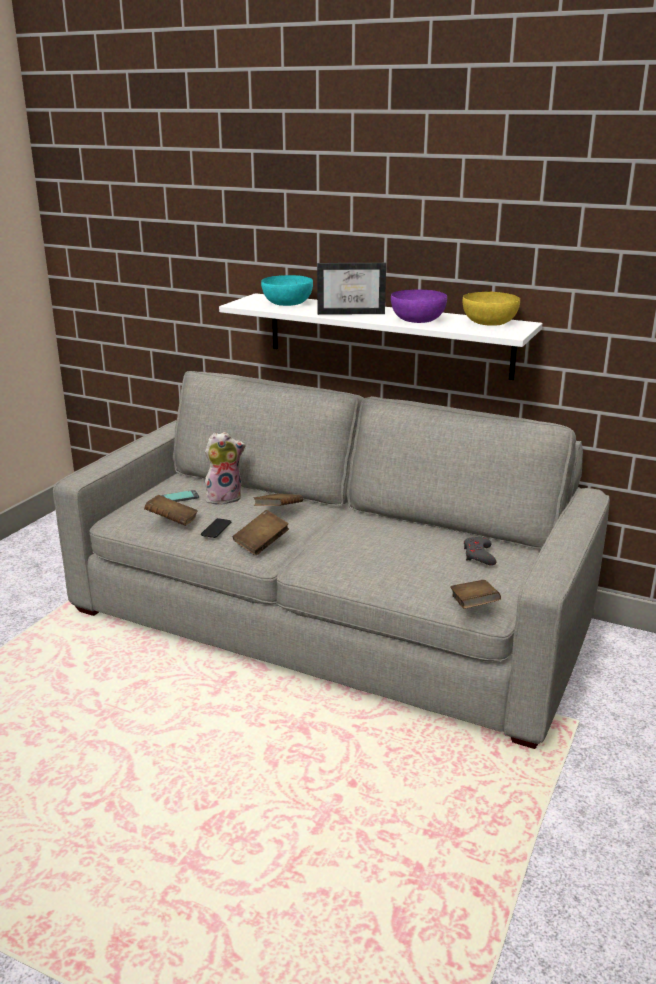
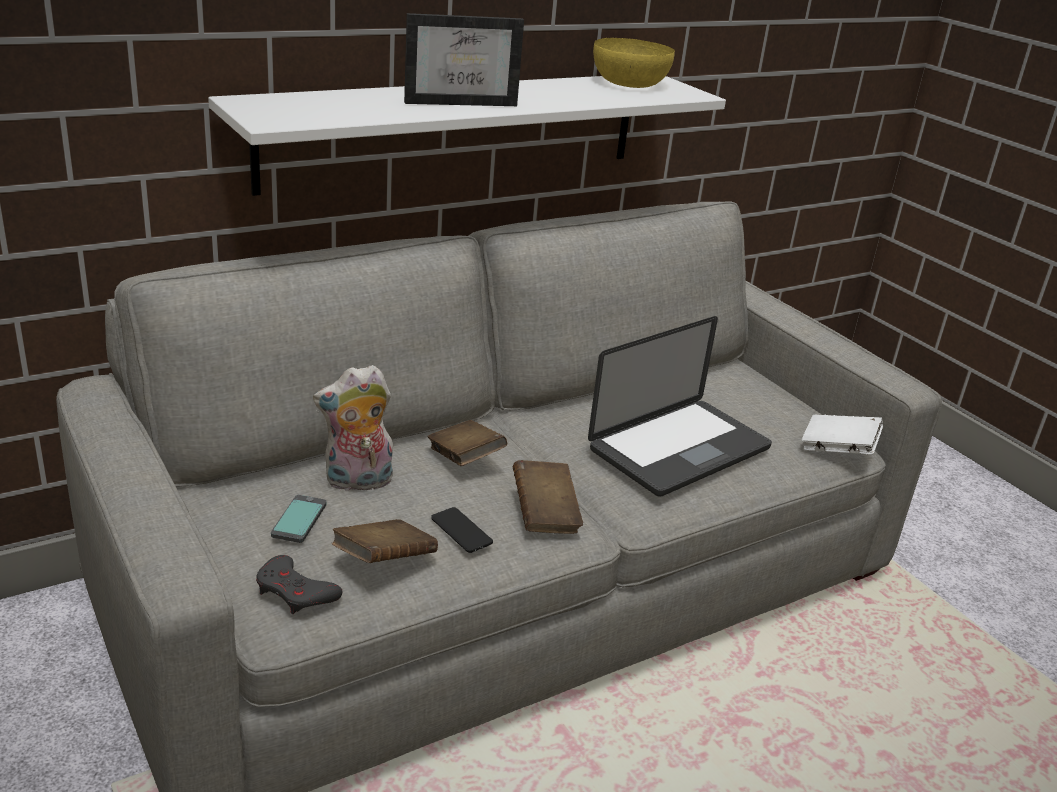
camera: 60 degrees left, 5 degrees up
(224, 498) = (357, 482): plush toy -> plush toy turned 120 degrees counterclockwise
(288, 303) = (333, 105): turquoise bowl -> none
(352, 312) = (461, 101): picture frame -> picture frame turned 45 degrees clockwise
(378, 556) = (679, 449): none -> laptop
(417, 320) = (562, 96): purple bowl -> none
(473, 606) = (837, 449): brown book -> white book
(479, 555) = (730, 393): grey game controller -> grey game controller (295, 592)

